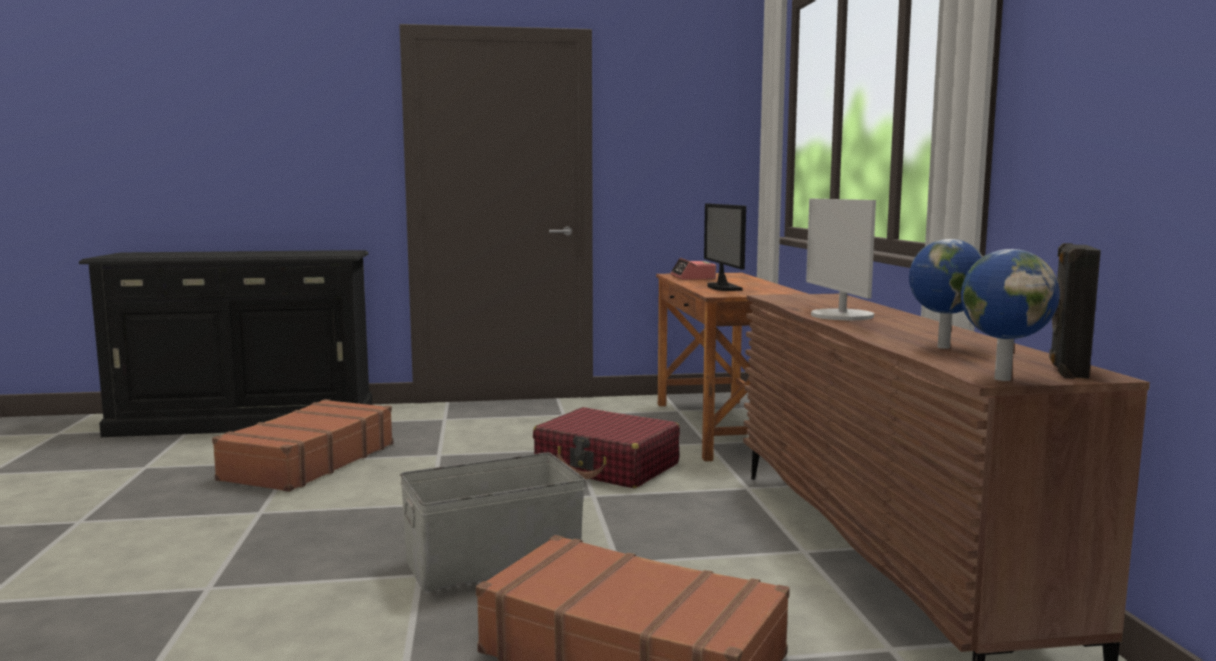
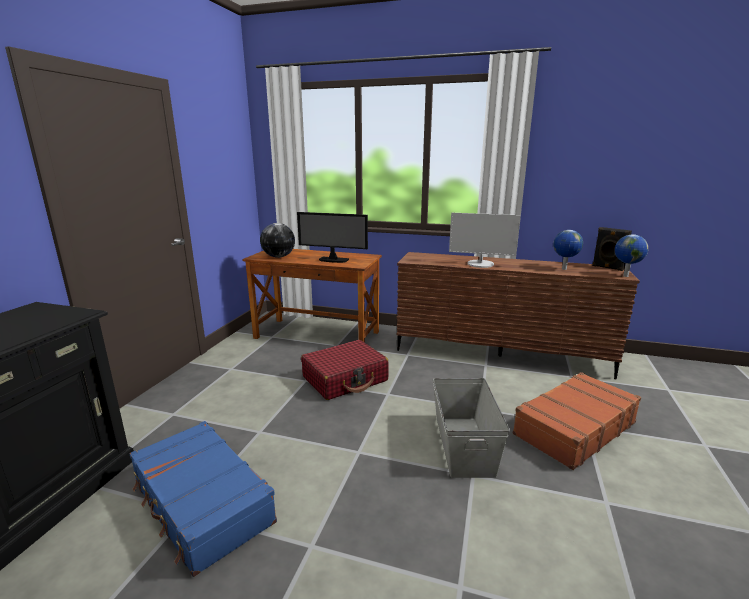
camera: 65 degrees left, 10 degrees up
(308, 462) = (201, 503): brown suitcase -> blue suitcase
(693, 277) = (279, 257): alarm clock -> globe

